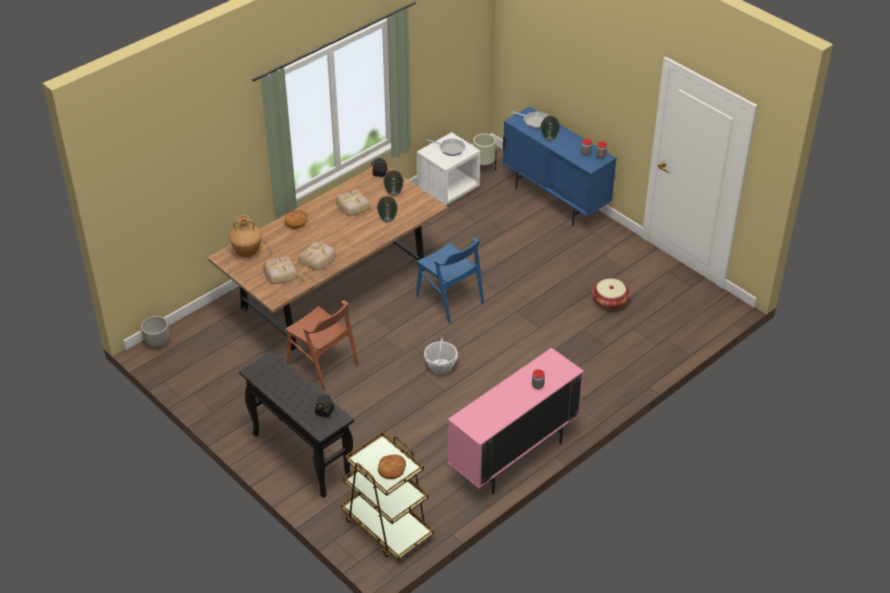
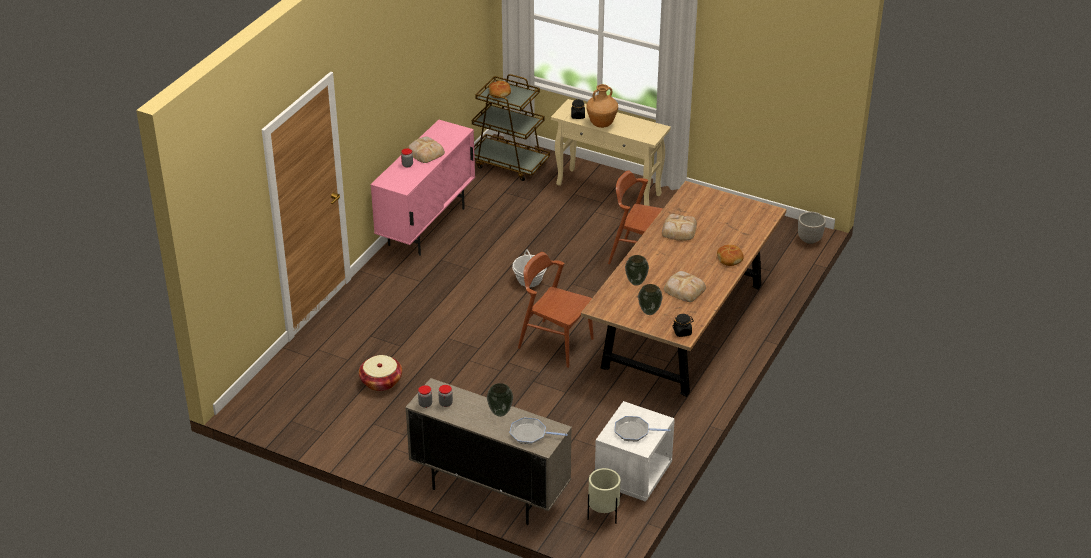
camera: 160 degrees right, 5 degrees down
(247, 253) = (751, 220): brown vase -> brown vase (601, 124)
(280, 273) = (704, 210): bread -> bread (425, 152)
(301, 456) = (609, 190): black console table -> beige console table
(450, 299) = (555, 343): blue chair -> brown chair
(555, 200) = (489, 493): blue cabinet -> beige cabinet

